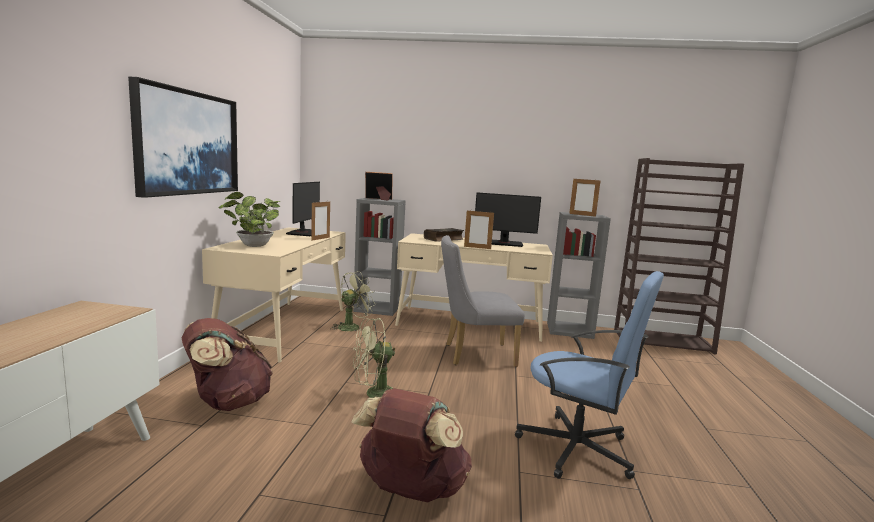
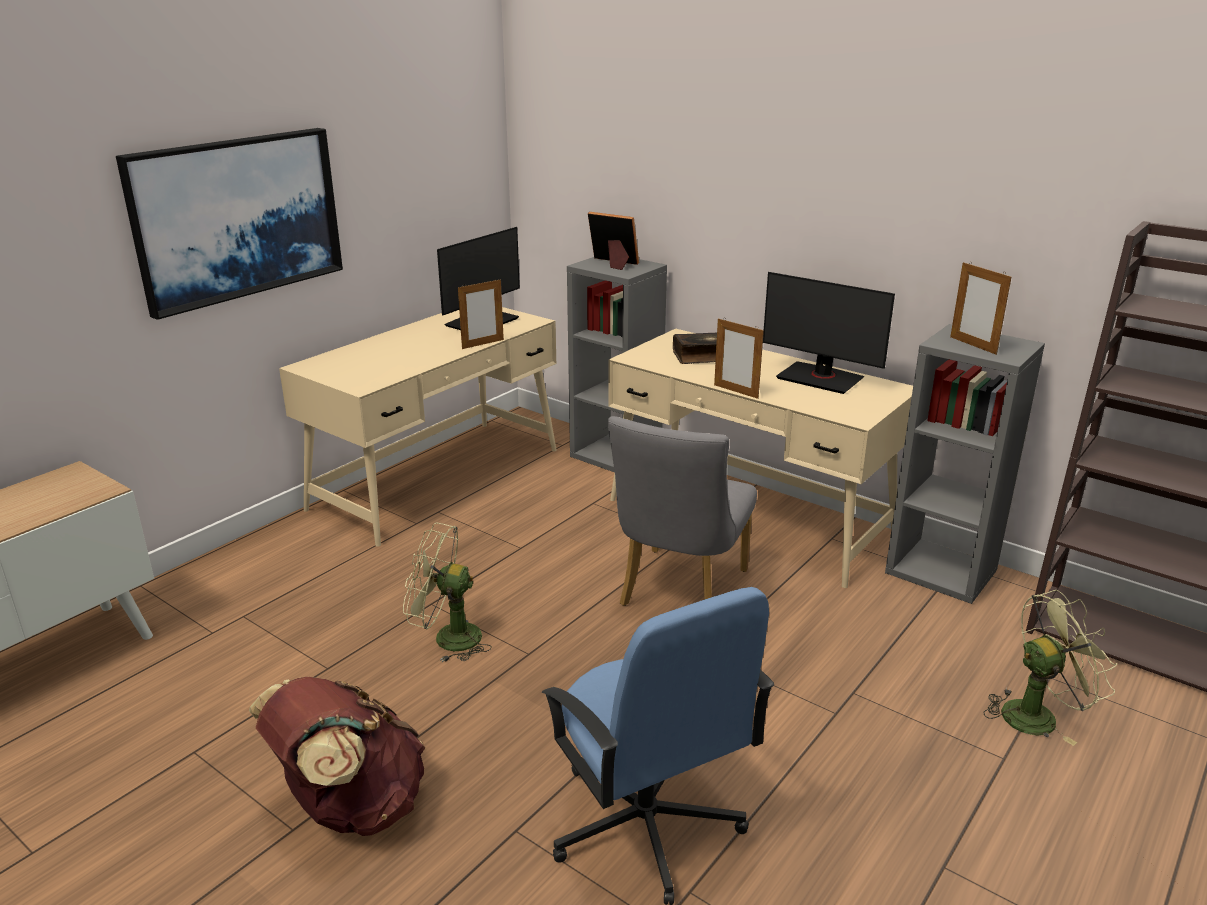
camera: 30 degrees right, 15 degrees up
(227, 402) = (264, 604): brown backpack -> none
(252, 246) = (355, 362): potted plant -> none
(352, 327) = (538, 492): green fan -> green fan (1037, 714)
(473, 355) = (679, 593): grey chair -> grey chair turned 90 degrees counterclockwise

